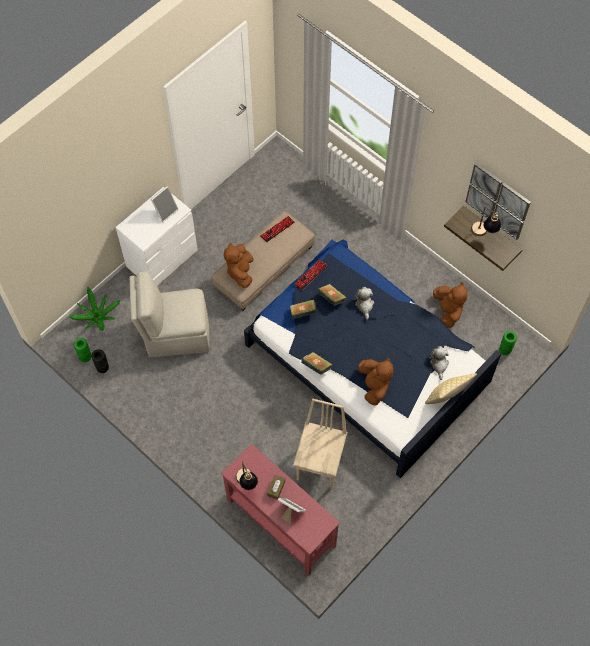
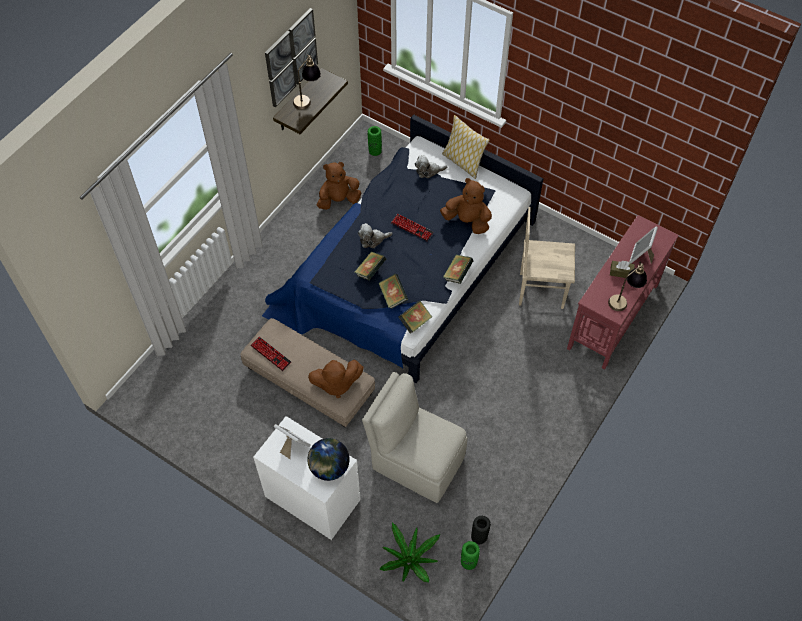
camera: 100 degrees left, 5 degrees down
(141, 232) = (329, 467): none -> globe
(175, 334) = (416, 461): beige chair -> beige chair turned 135 degrees clockwise
(275, 327) = (415, 322): none -> book
(310, 275) = (342, 295): keyboard -> keyboard (412, 228)
(374, 386) = (467, 221): brown plush toy -> brown plush toy turned 45 degrees clockwise

